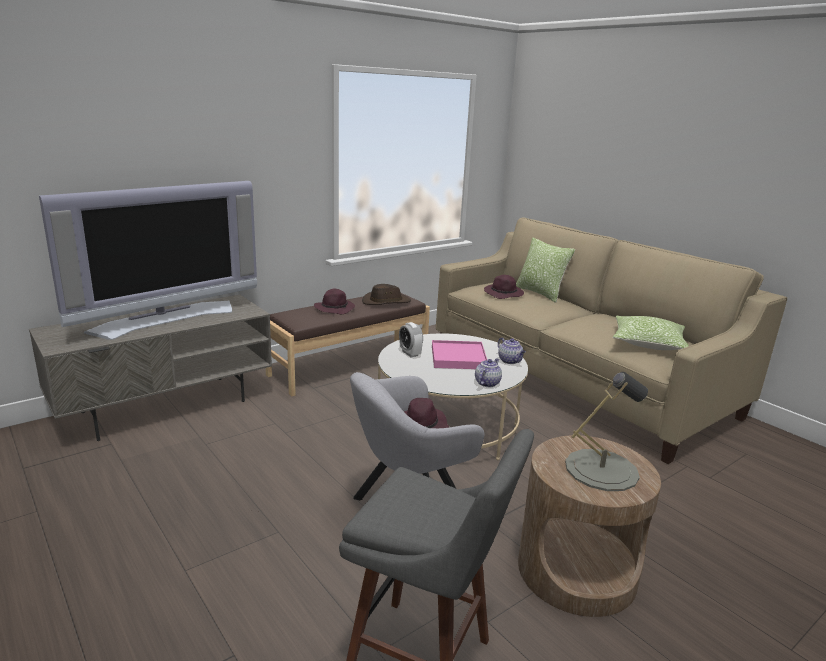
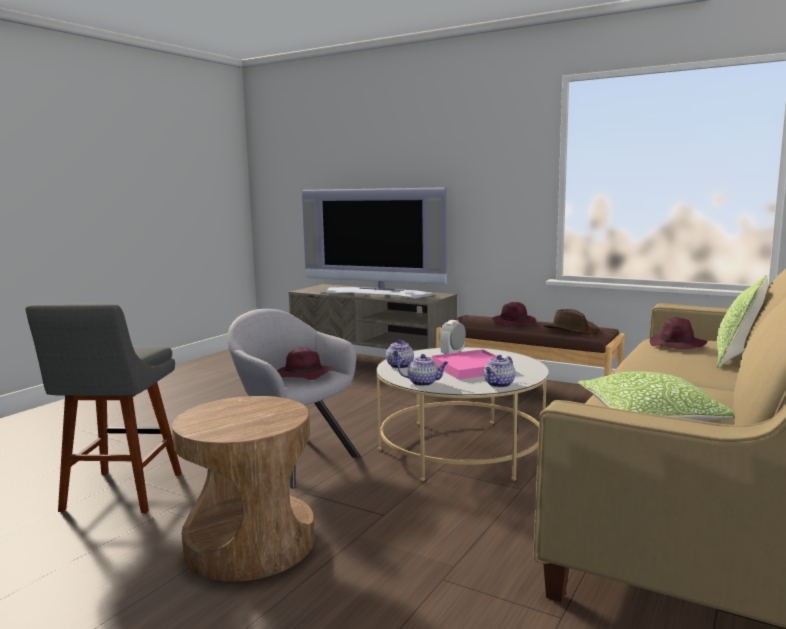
camera: 70 degrees right, 10 degrees down
(428, 380) = (400, 366): none -> teapot
(601, 469) = (238, 418): grey table lamp -> none

